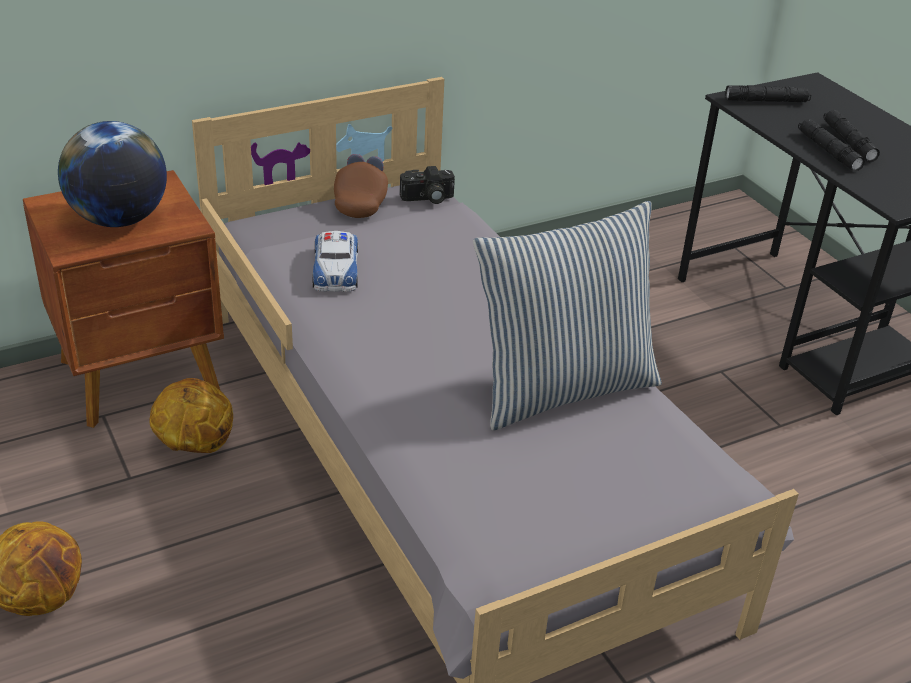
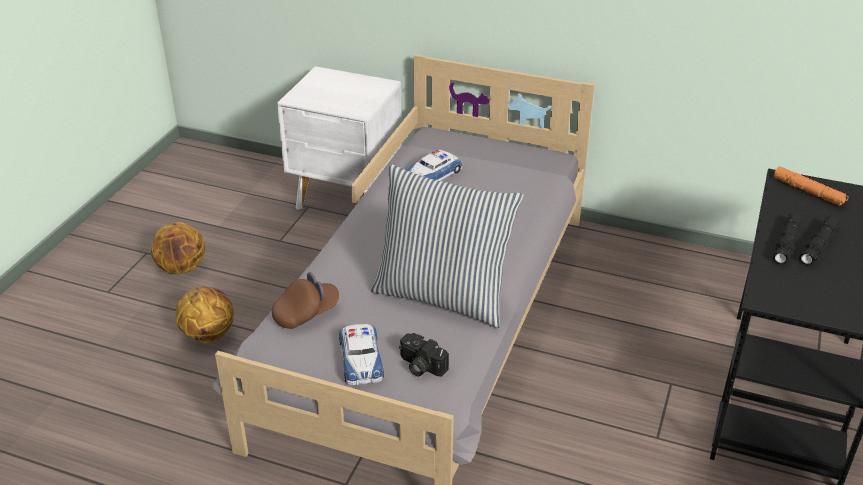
camera: 50 degrees right, 0 degrees up
(119, 220) = (336, 94): globe -> none
(143, 377) = (348, 199): brown nightstand -> white nightstand
(194, 446) = (324, 243): basketball -> basketball (208, 334)
(361, 202) = (506, 147): brown cap -> brown cap (306, 313)
(427, 198) = (546, 163): camera -> camera (420, 366)
(602, 506) = (361, 359): none -> toy car
(766, 101) = (808, 192): black flashlight -> orange flashlight

